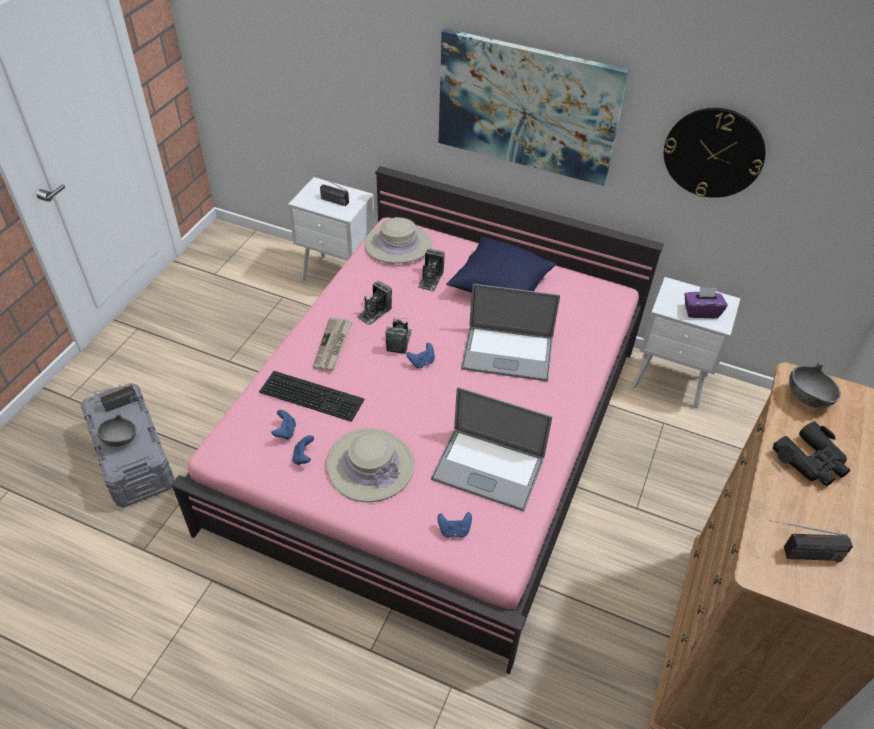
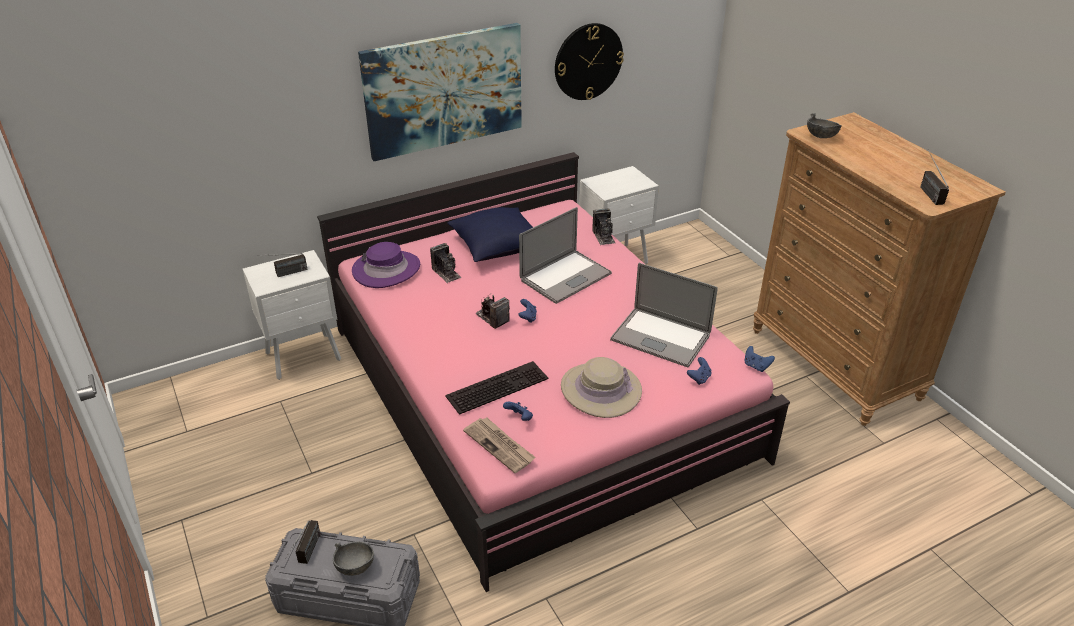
camera: 50 degrees left, 10 degrees down
(303, 457) = (556, 420): blue game controller -> blue game controller (756, 366)
(333, 346) = (455, 353): newspaper -> newspaper (500, 446)
(374, 312) = (445, 315): camera -> camera (603, 236)
(398, 245) = (386, 269): beige hat -> purple hat
(488, 469) = (660, 337): laptop -> laptop turned 60 degrees clockwise
(701, 311) = (627, 184): purple tissue box -> none
(797, 555) = (926, 191): radio -> radio turned 135 degrees clockwise
(811, 461) = (867, 157): black binoculars -> none

